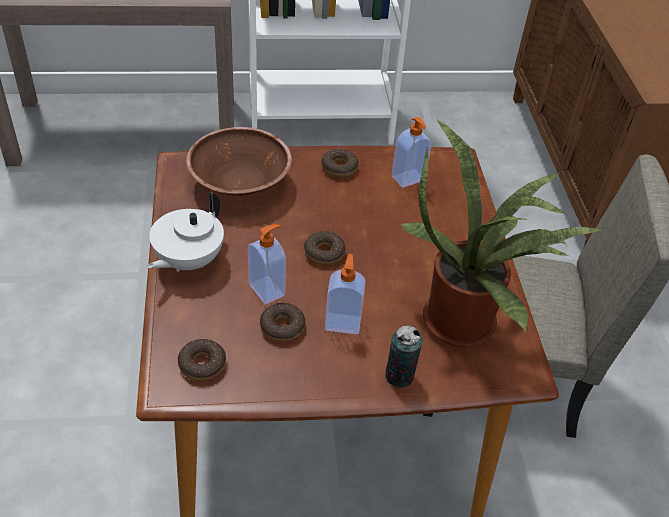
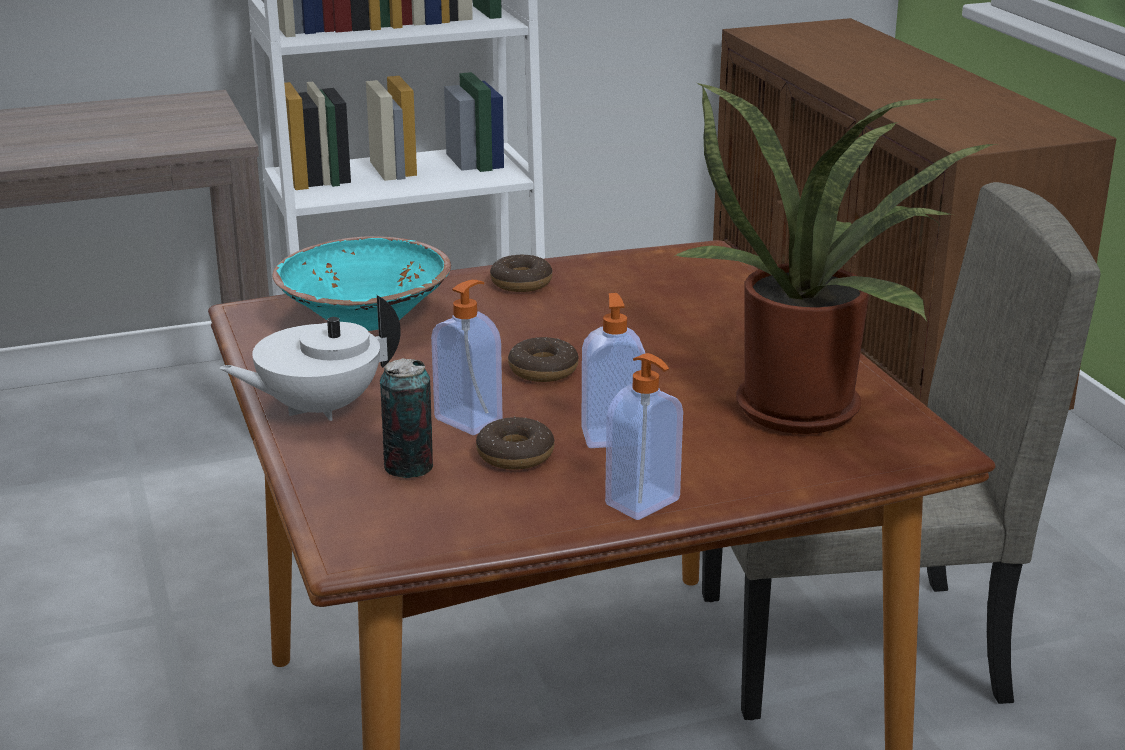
camera: 10 degrees left, 20 degrees down
(187, 260) = (318, 408): white teapot -> white teapot turned 45 degrees clockwise
(202, 364) = (400, 513): donut -> none
(240, 183) = (366, 318): brown bowl -> turquoise bowl
(399, 376) = (735, 477): can -> can (409, 467)
(408, 179) = (638, 280): soap dispenser -> soap dispenser (644, 503)

